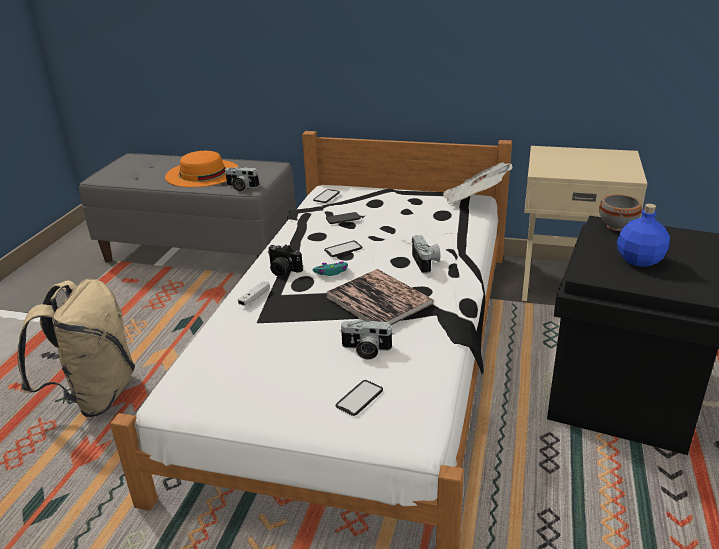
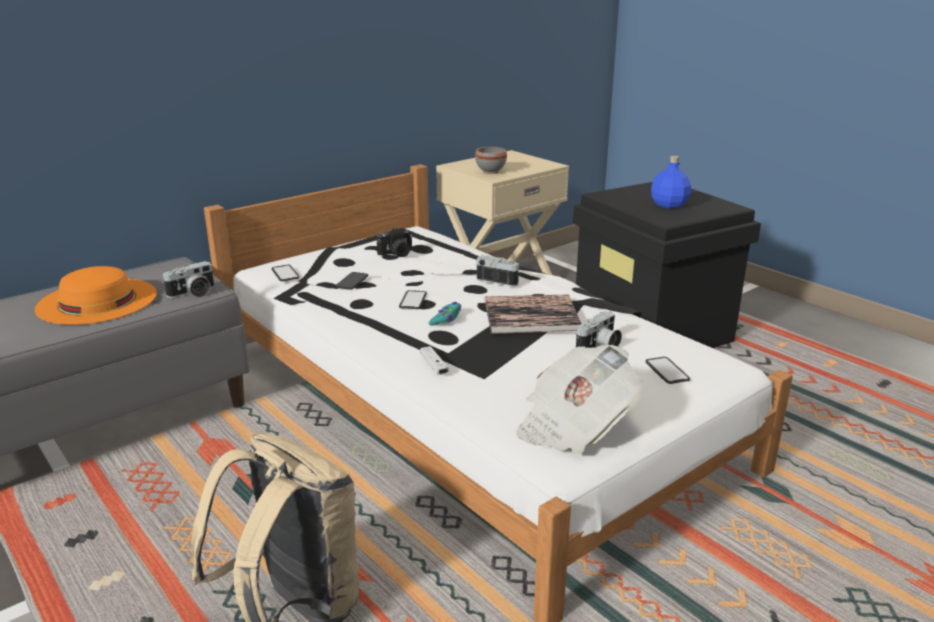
camera: 55 degrees left, 5 degrees down
(282, 270) = (401, 338): camera -> camera (397, 254)
(474, 199) = (418, 230): newspaper -> newspaper (574, 426)
(617, 227) = (613, 194): grey bowl -> grey bowl (491, 172)

